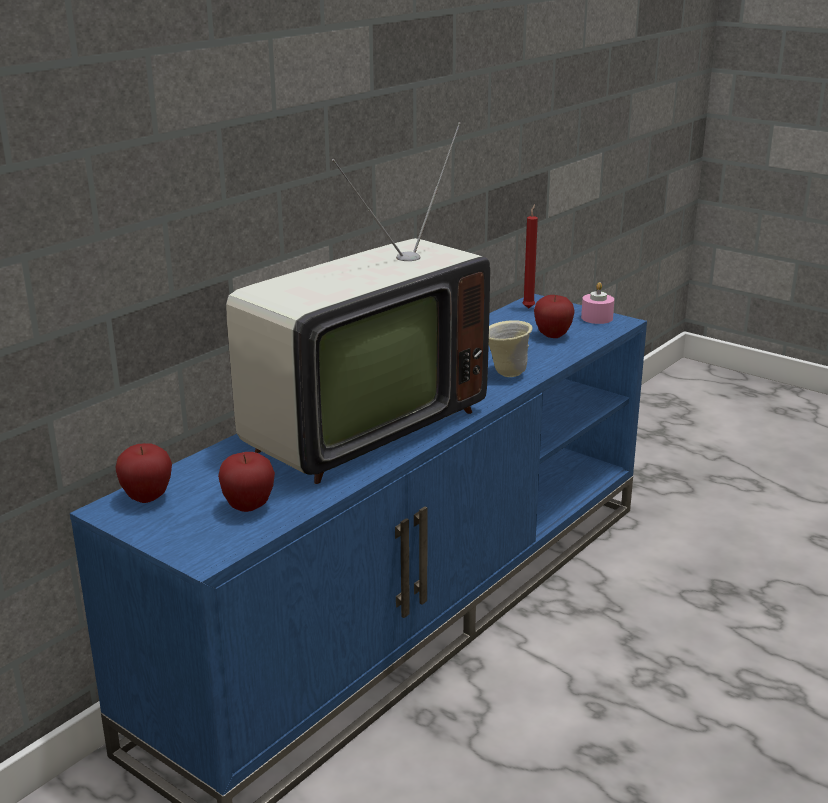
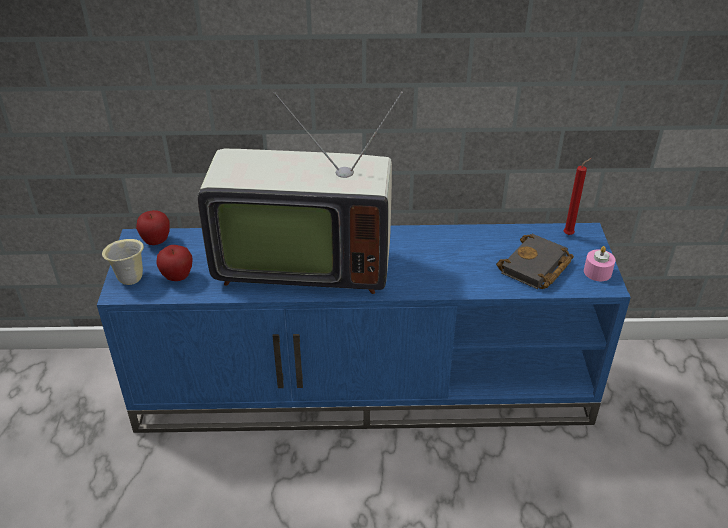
camera: 50 degrees right, 15 degrees up
(505, 374) = (446, 279): beige mug -> beige mug (129, 278)
(552, 336) = (535, 268): apple -> black book

